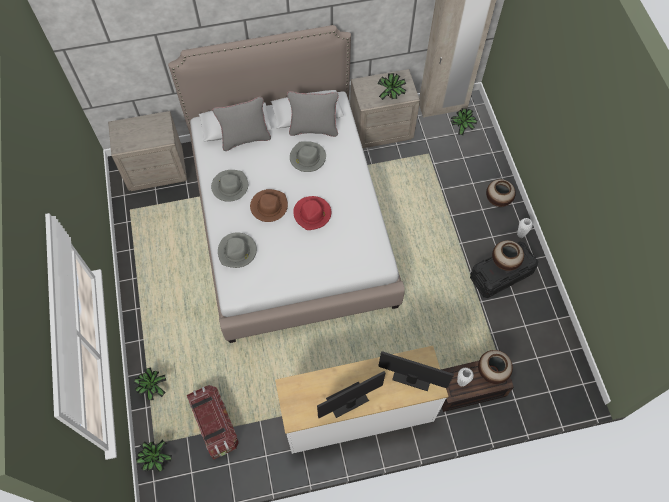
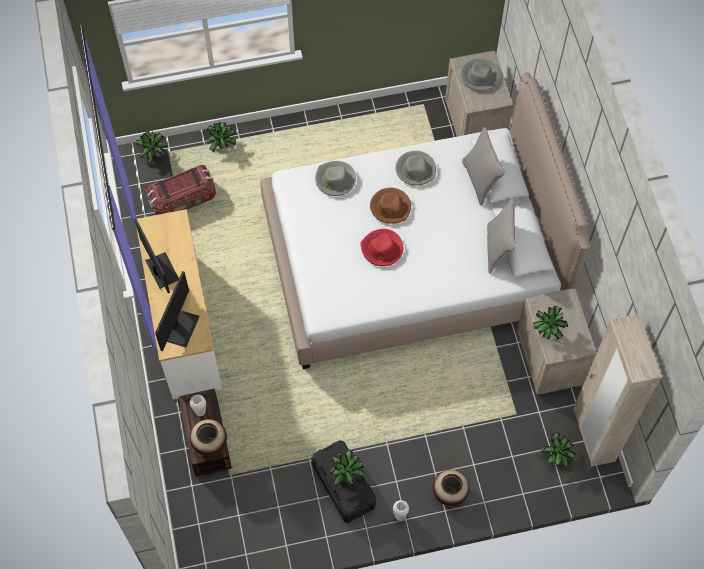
camera: 90 degrees right, 0 degrees up
(307, 158) = (456, 243): grey hat -> grey hat (479, 76)
(504, 262) = (346, 474): vase -> potted plant

